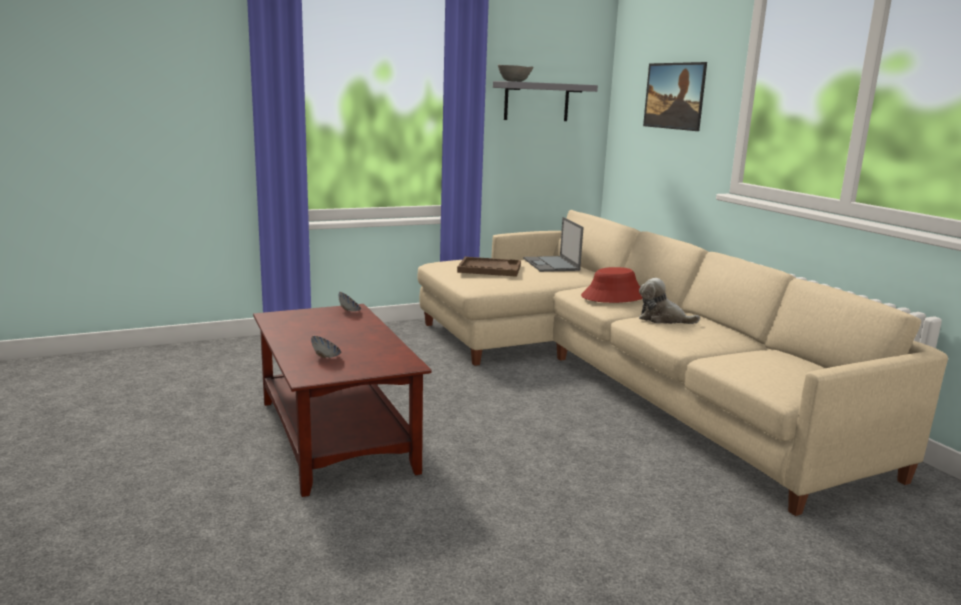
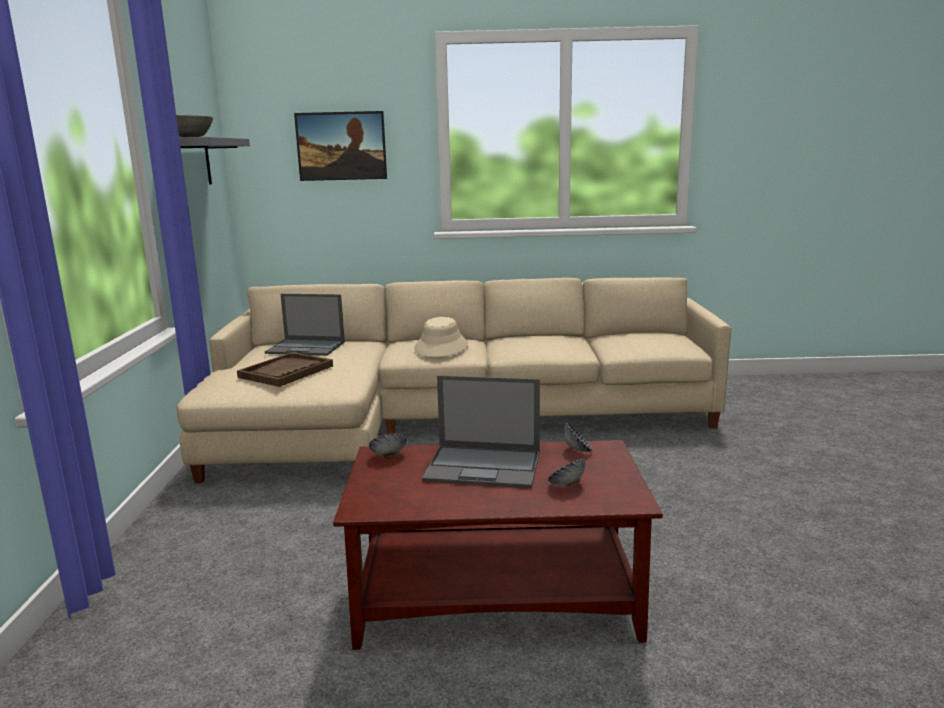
camera: 65 degrees left, 0 degrees up
(347, 334) = (484, 466): none -> laptop
(396, 356) = (578, 450): none -> bowl
(613, 296) = (441, 347): red hat -> beige hat
(662, 319) = (521, 345): plush toy -> none

